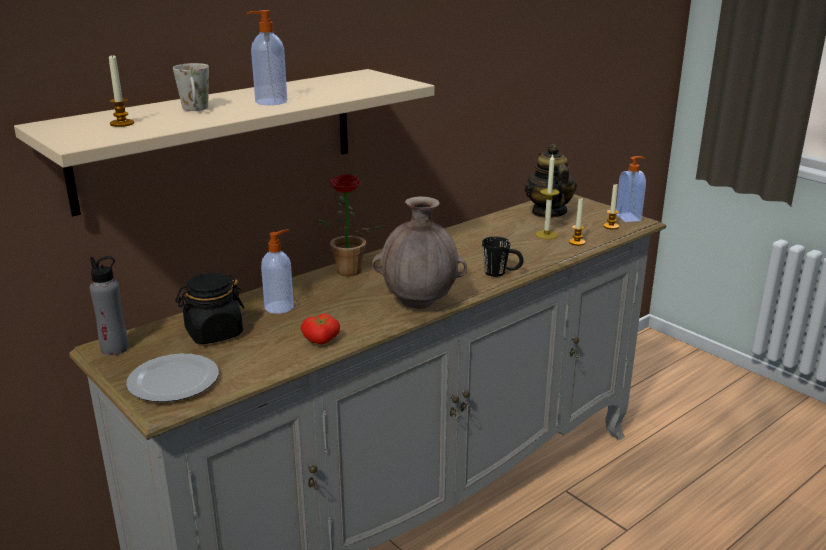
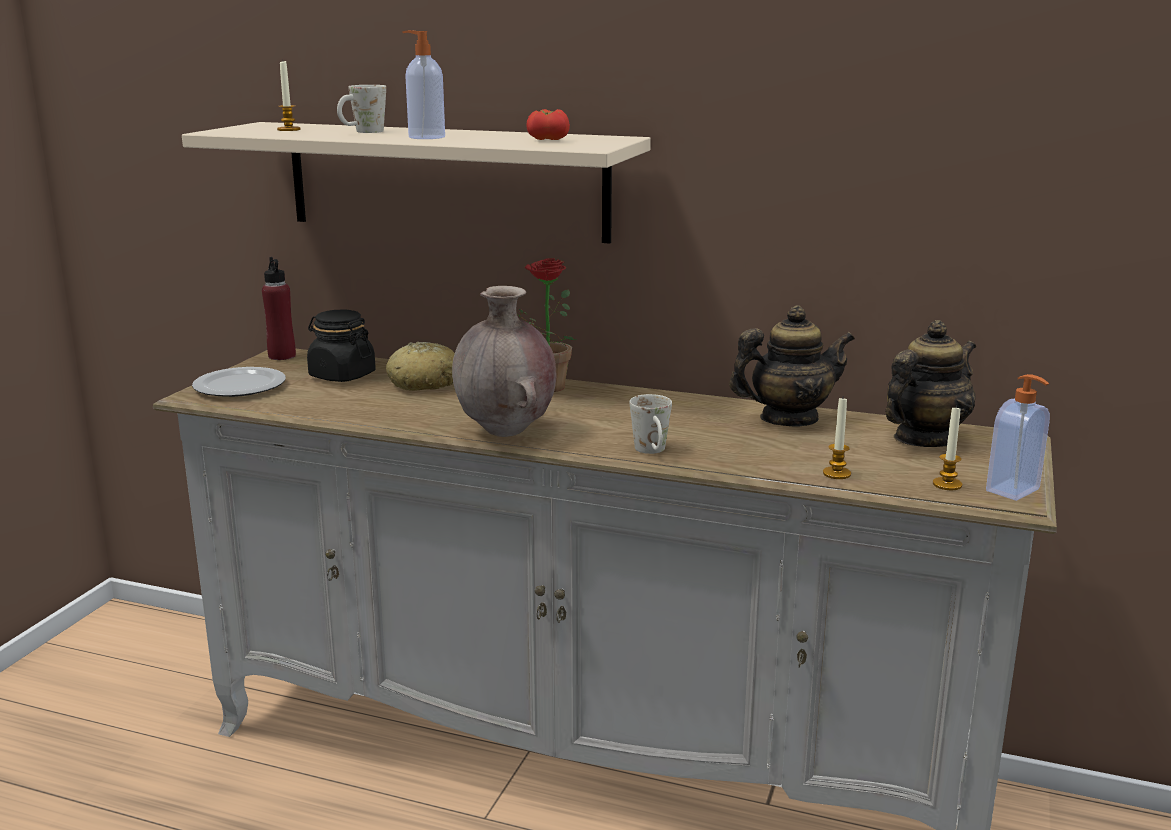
camera: 60 degrees right, 5 degrees down
(115, 348) = (282, 356): grey bottle -> red bottle
(280, 307) = (425, 383): soap dispenser -> bread
(321, 340) = (368, 413): tomato -> tomato (546, 140)
(487, 229) = (788, 419): none -> teapot
(501, 273) = (653, 452): black mug -> white mug
(546, 235) = (831, 452): candle -> none

